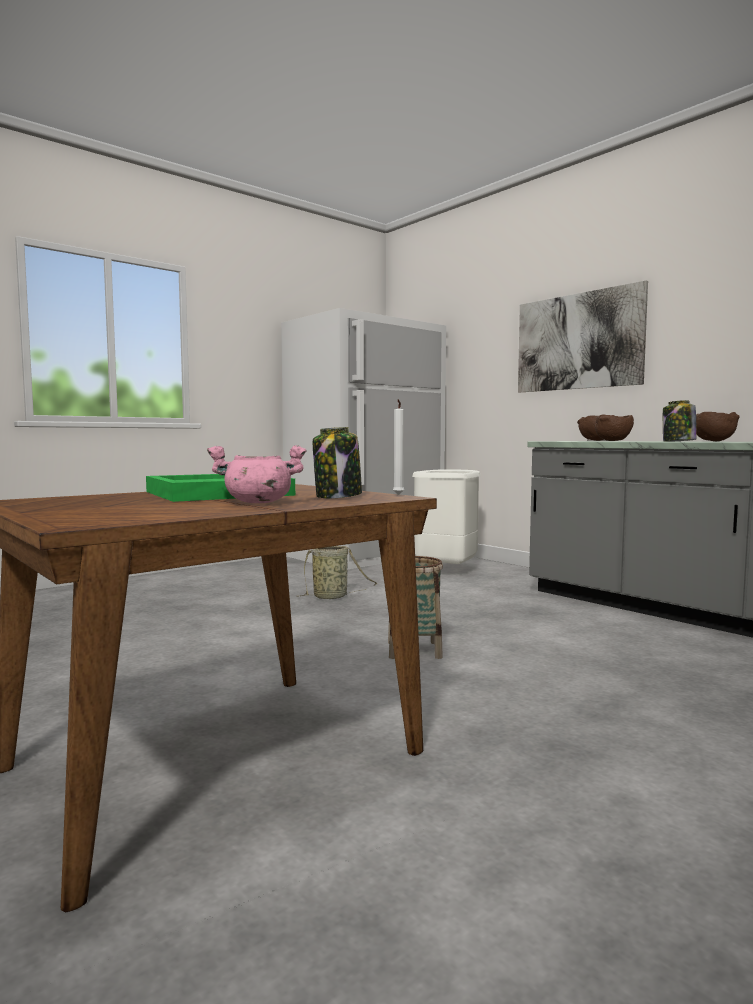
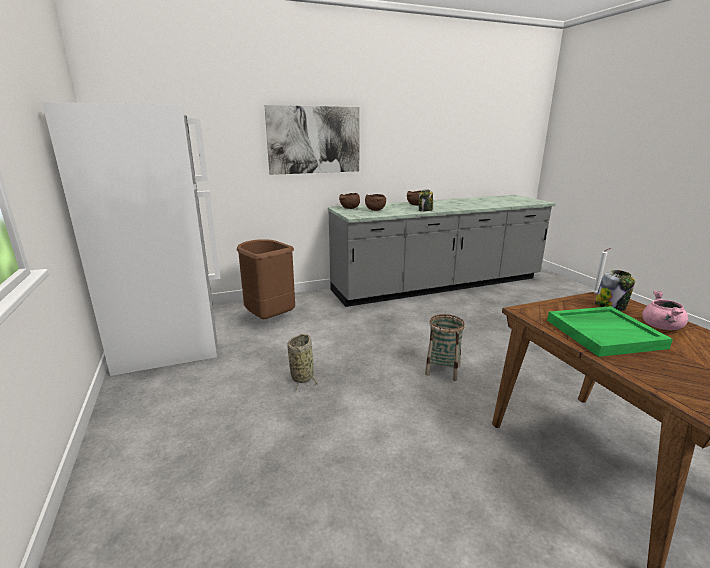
camera: 70 degrees left, 15 degrees up
(447, 570) = (268, 318): white trash can -> brown trash can

